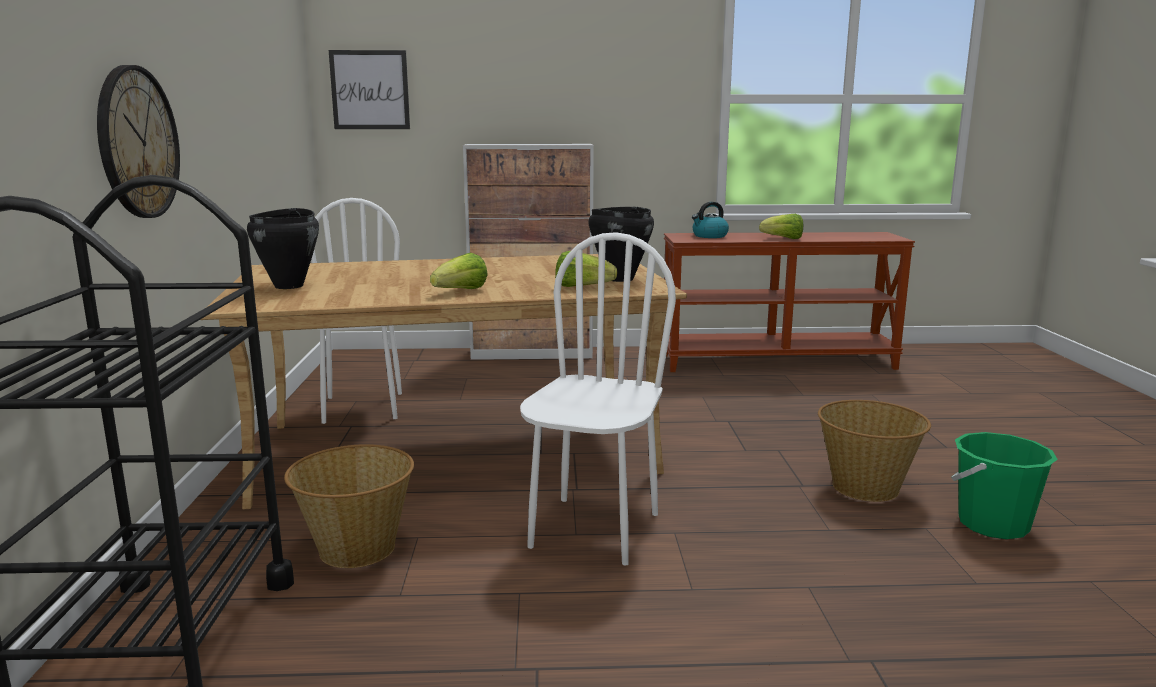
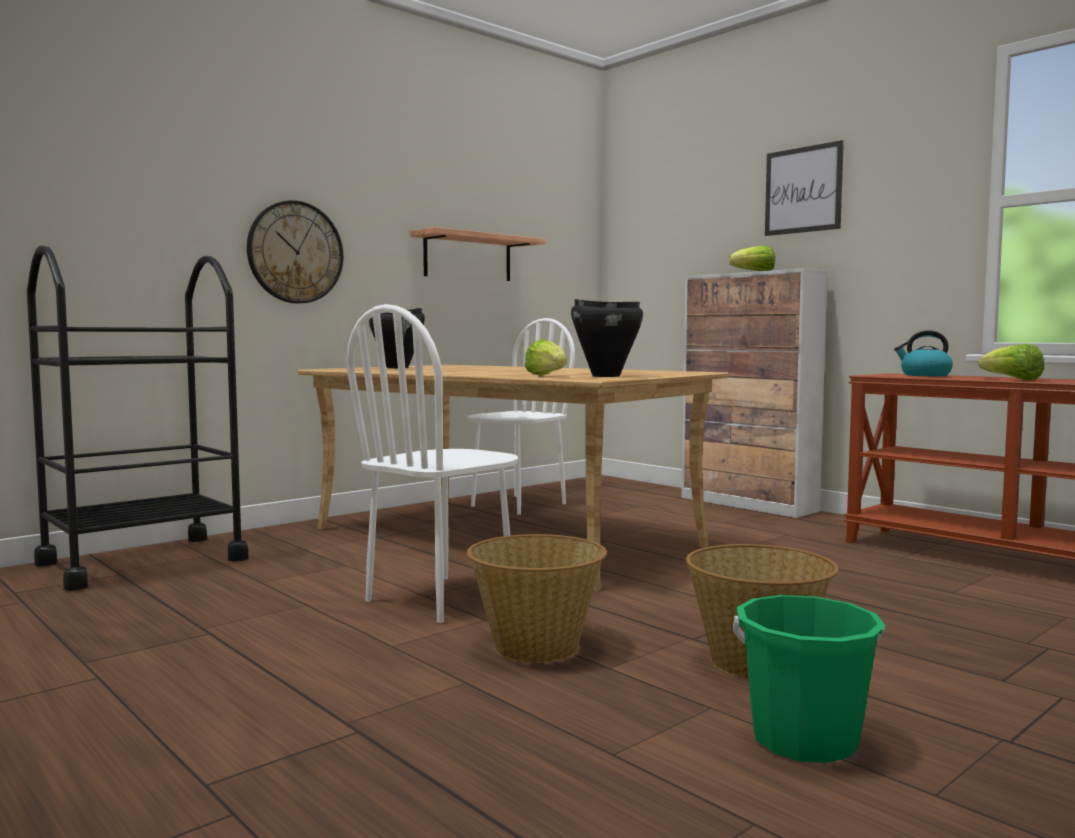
camera: 50 degrees right, 10 degrees down
(248, 126) = (468, 257): none -> shelf
(356, 548) = (308, 559): basket -> basket (536, 646)
(370, 90) = (641, 233): picture -> picture (803, 190)
(461, 291) = (462, 372): lettuce -> lettuce (754, 272)
(593, 530) = (441, 598): white chair -> white chair turned 150 degrees clockwise

